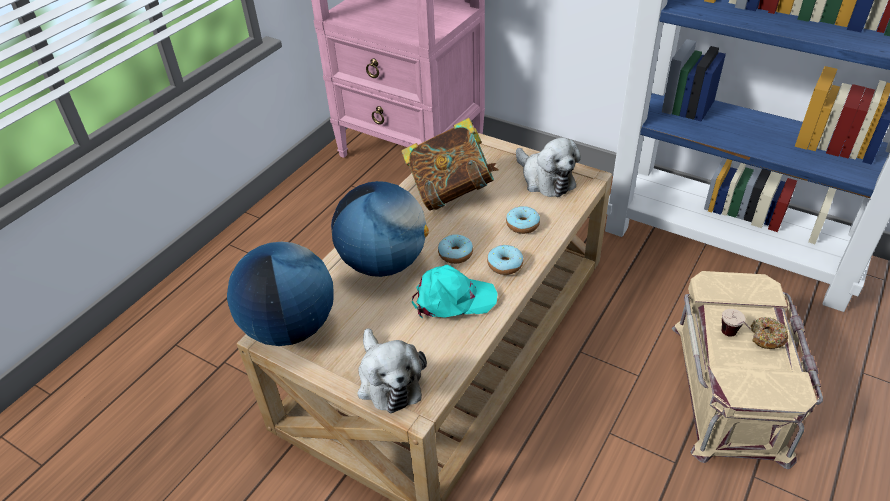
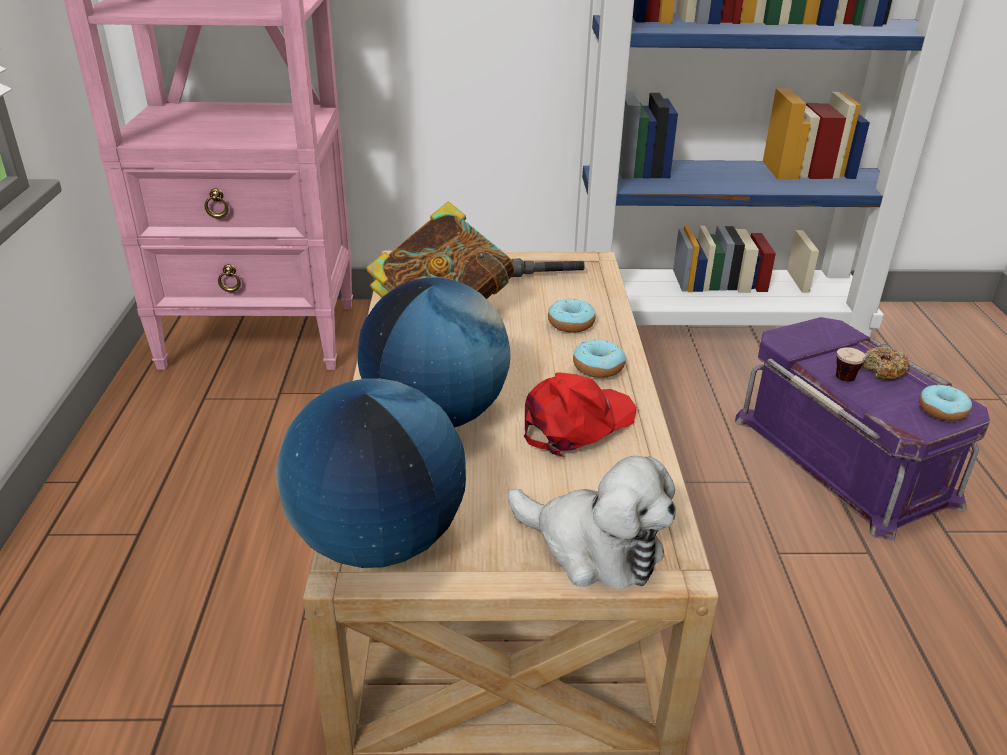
camera: 35 degrees left, 10 degrees down
(452, 299) = (576, 423): turquoise cap -> red cap
(455, 254) = (523, 376): donut -> donut (942, 410)
(545, 179) = (546, 275): plush toy -> grey flashlight
(731, 389) = (845, 458): beige storage box -> purple storage box

